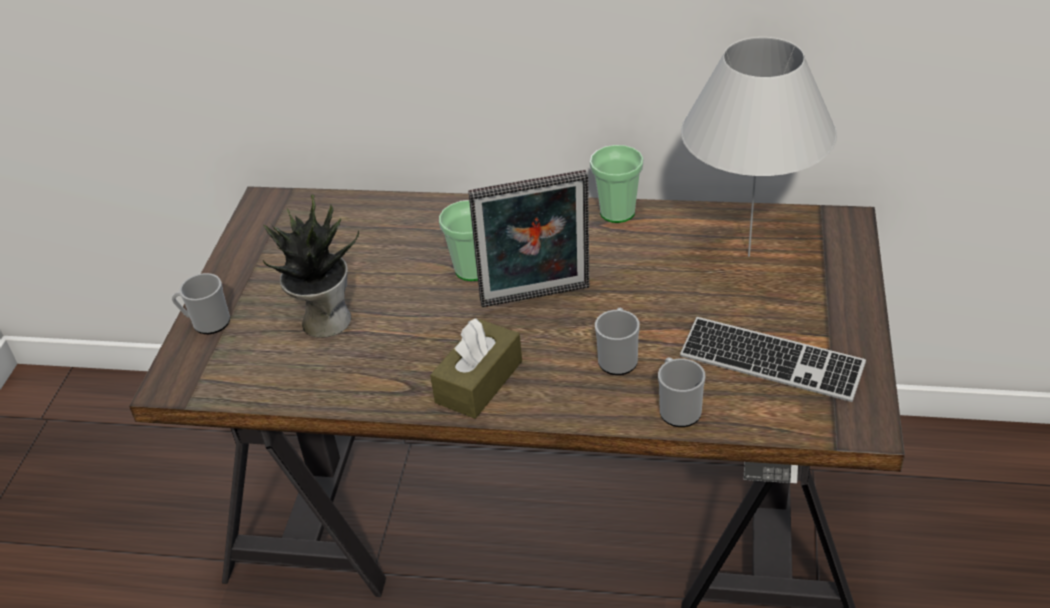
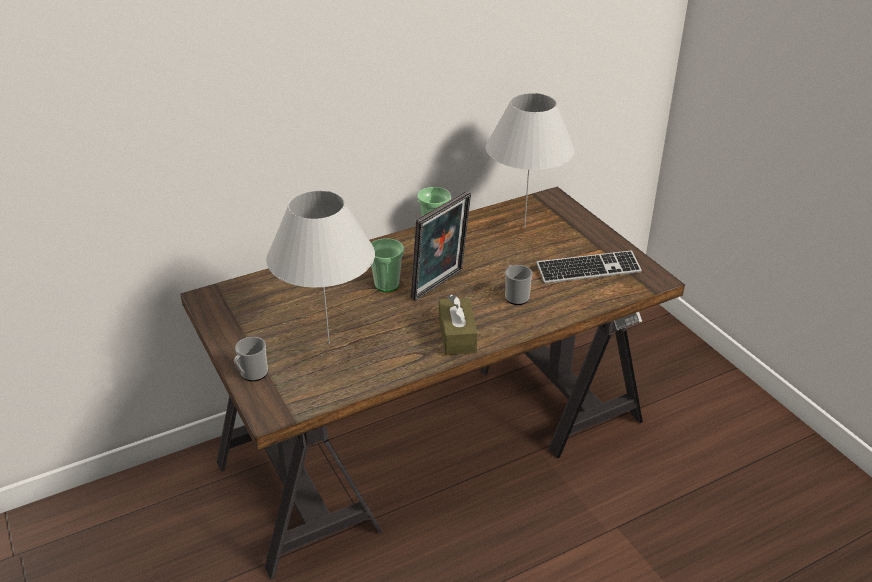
camera: 40 degrees left, 5 degrees down
(324, 320) = (328, 343): potted plant -> white table lamp
(678, 409) = (570, 306): mug -> none

